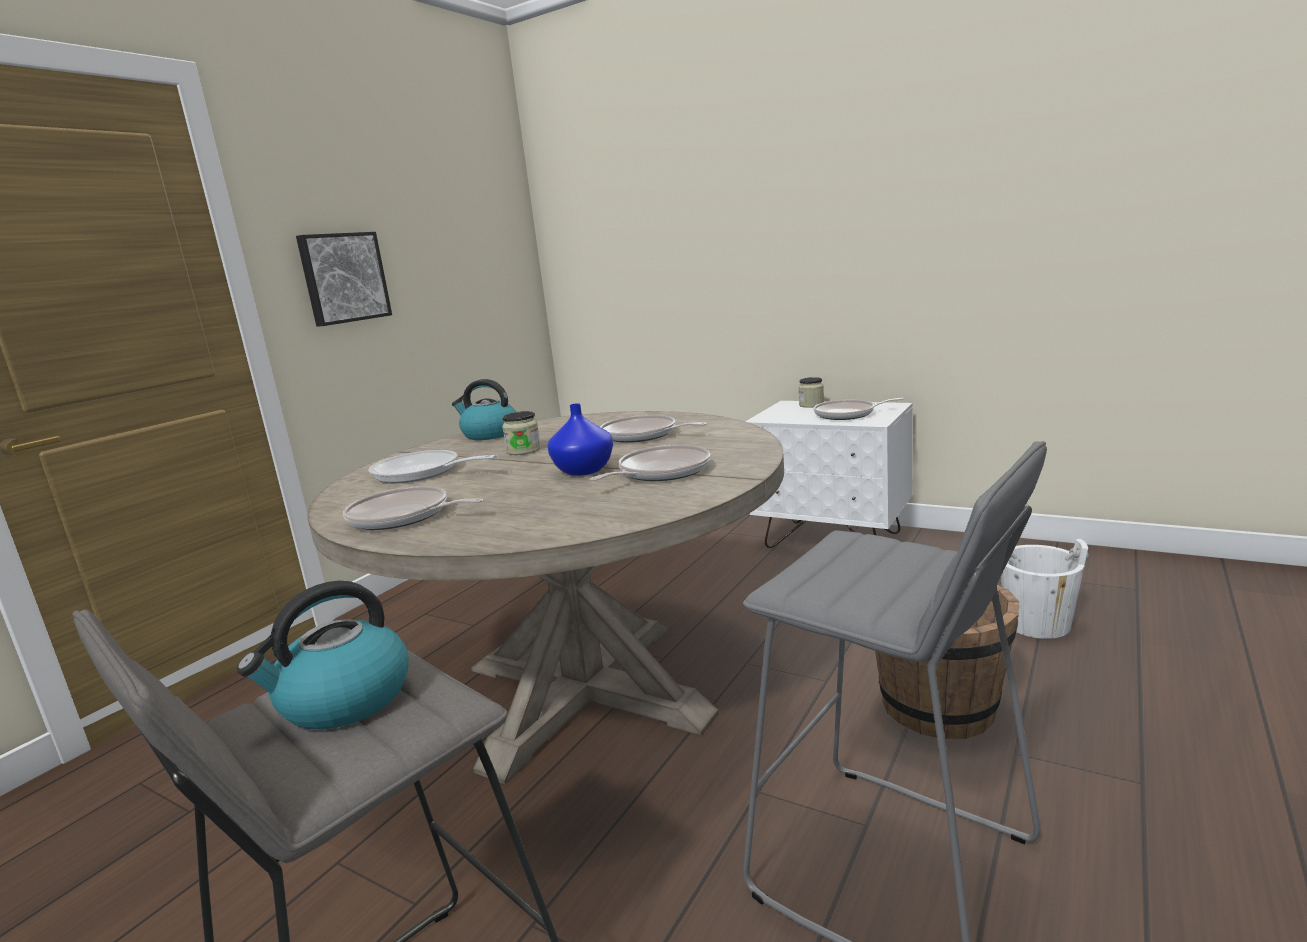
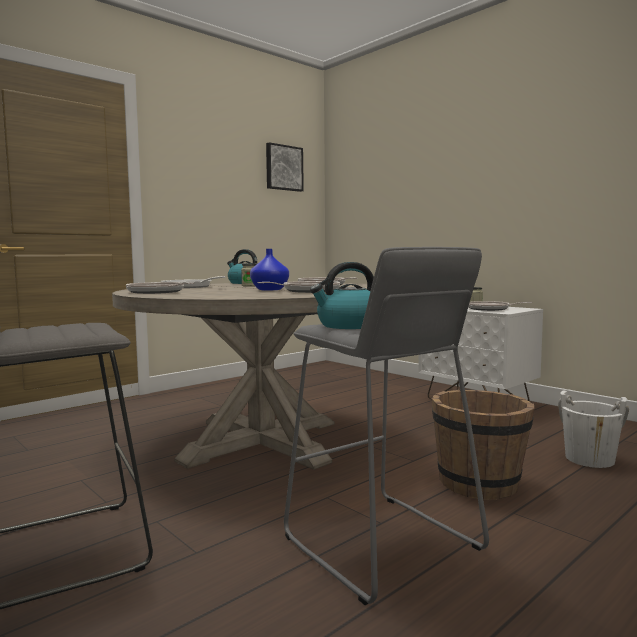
camera: 15 degrees right, 10 degrees down
(343, 278) = (194, 196): picture -> picture (283, 168)
(344, 700) = (62, 328): kettle -> kettle (349, 326)

